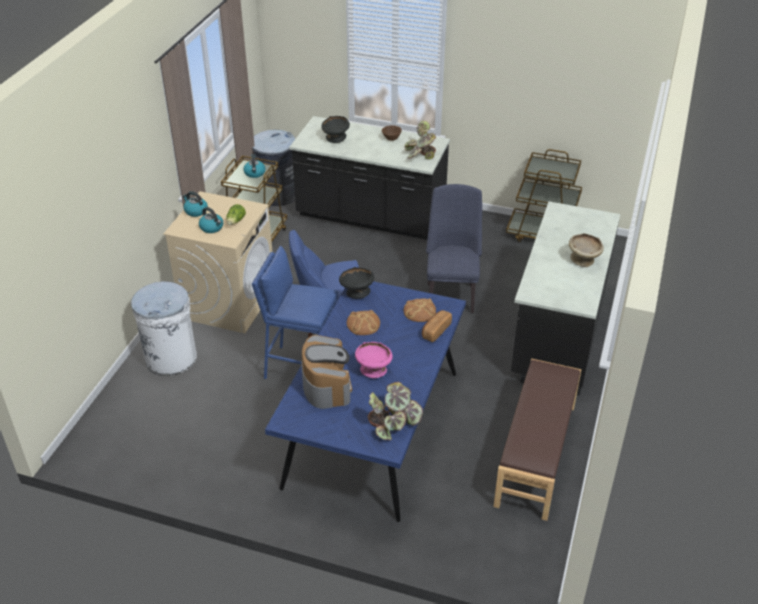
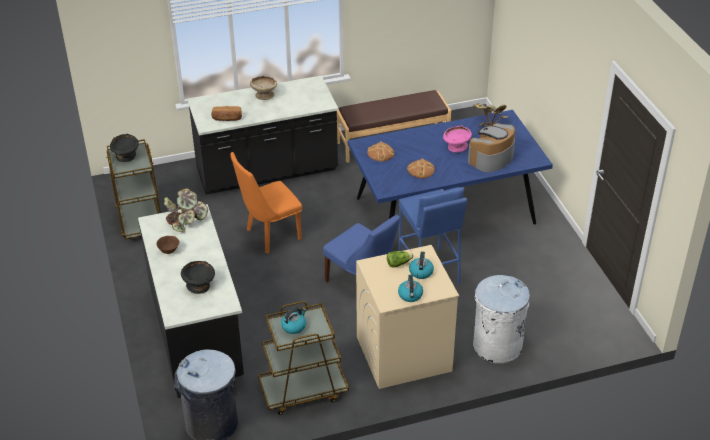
camera: 125 degrees left, 0 degrees up
(356, 292) = (392, 188): black bowl -> black bowl (126, 157)
(435, 331) = (392, 139): bread -> bread (227, 118)
(451, 294) = (269, 236): blue chair -> orange chair

